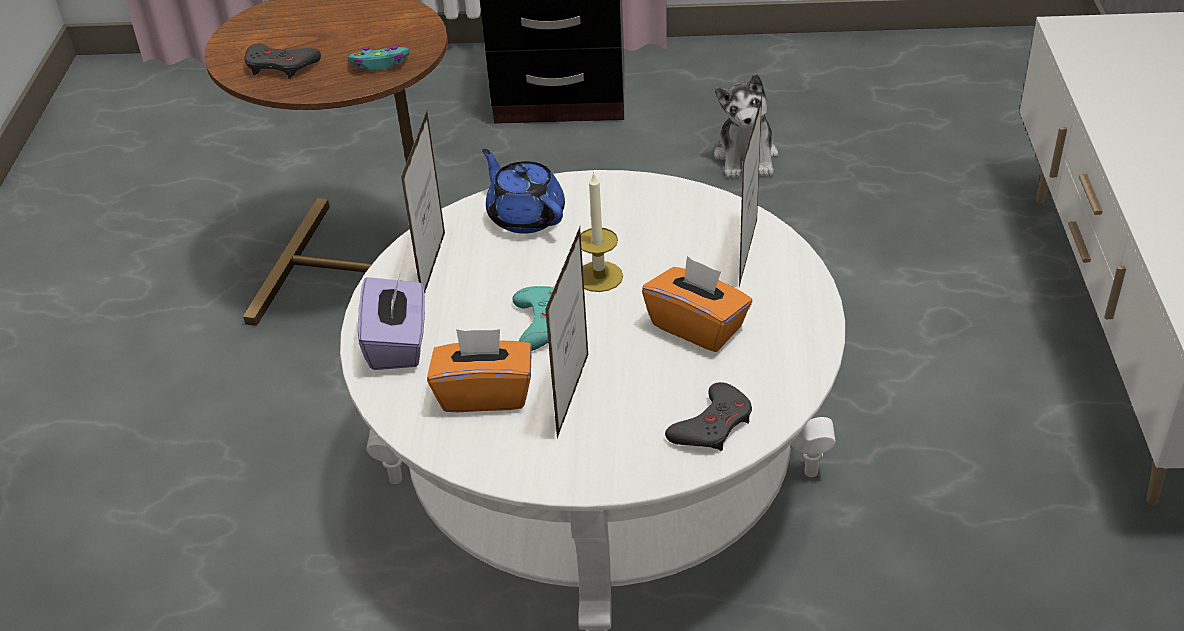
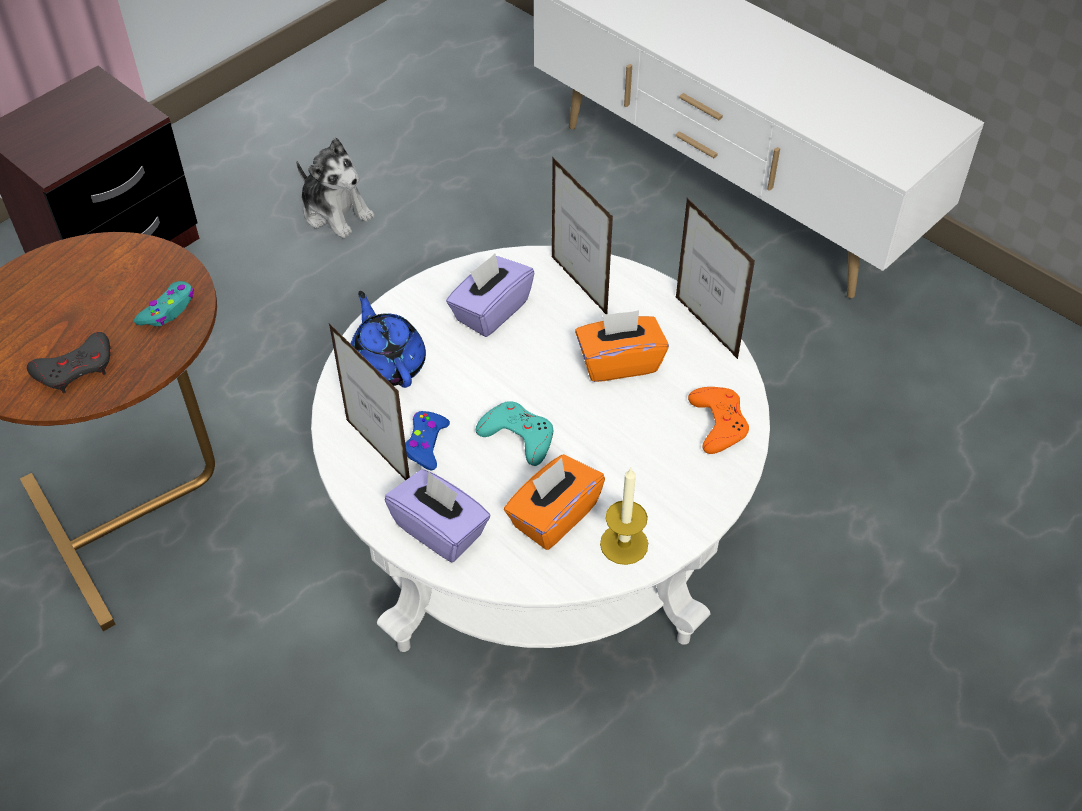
camera: 50 degrees left, 10 degrees up
(471, 284) = (426, 444): none -> blue game controller
(525, 216) = (388, 363): blue teapot -> blue teapot turned 60 degrees clockwise
(573, 395) = (610, 470): picture frame -> picture frame (705, 327)
(599, 276) = (507, 373): candle -> candle (624, 544)
(651, 227) = (490, 311): none -> purple tissue box
(712, 425) = (718, 423): grey game controller -> orange game controller

